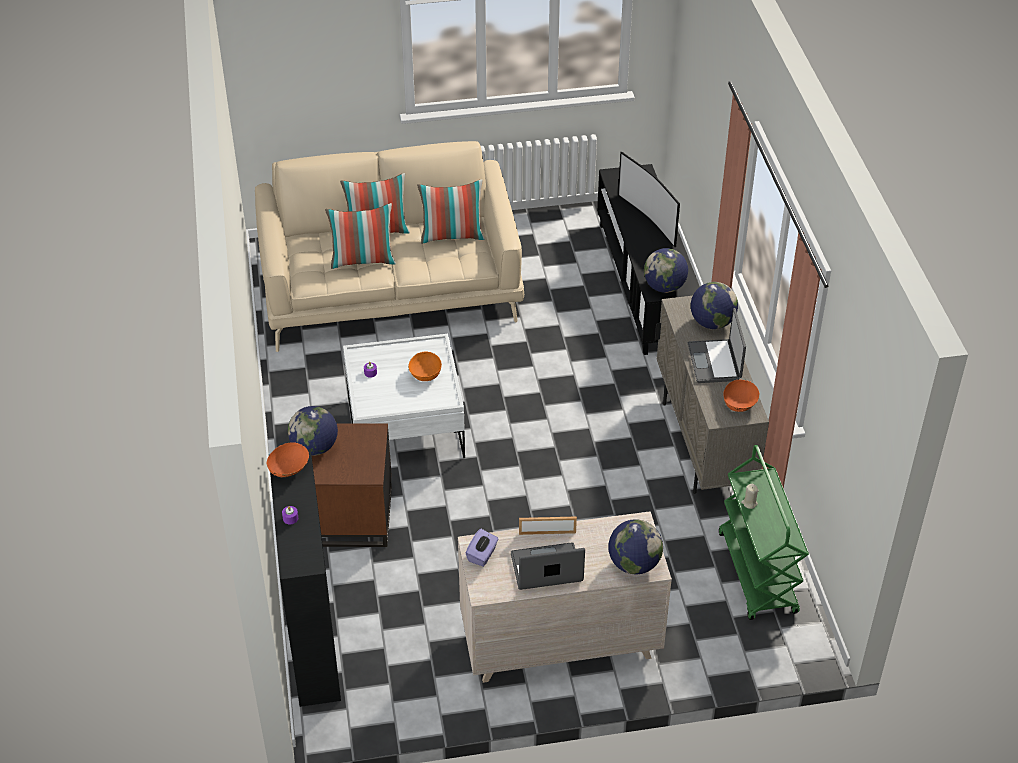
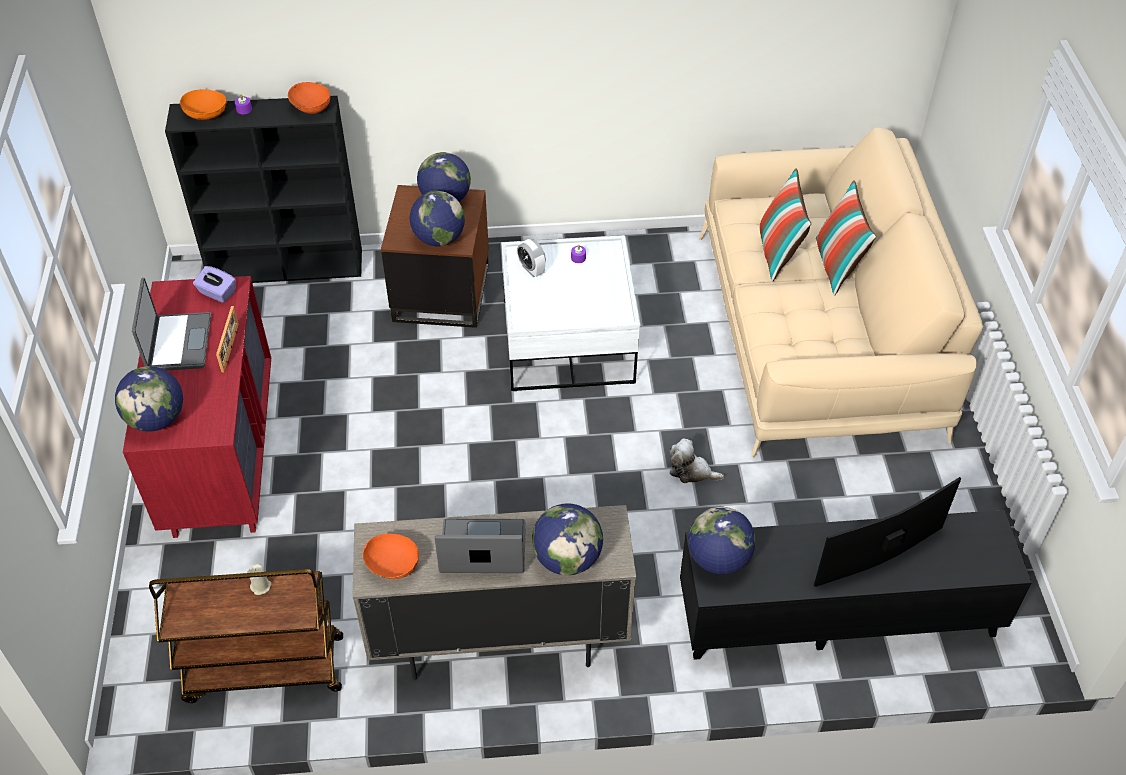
camera: 95 degrees right, 5 degrees up
(368, 446) = (439, 239): none -> globe
(386, 400) = (531, 269): none -> alarm clock
(425, 374) = (570, 303): orange bowl -> orange bowl (206, 114)
(452, 235) = (831, 335): pillow -> none
(535, 352) = (691, 471): none -> plush toy
(559, 642) = (222, 456): beige dresser -> red dresser
(758, 573) = (263, 670): green cart -> brown cart

